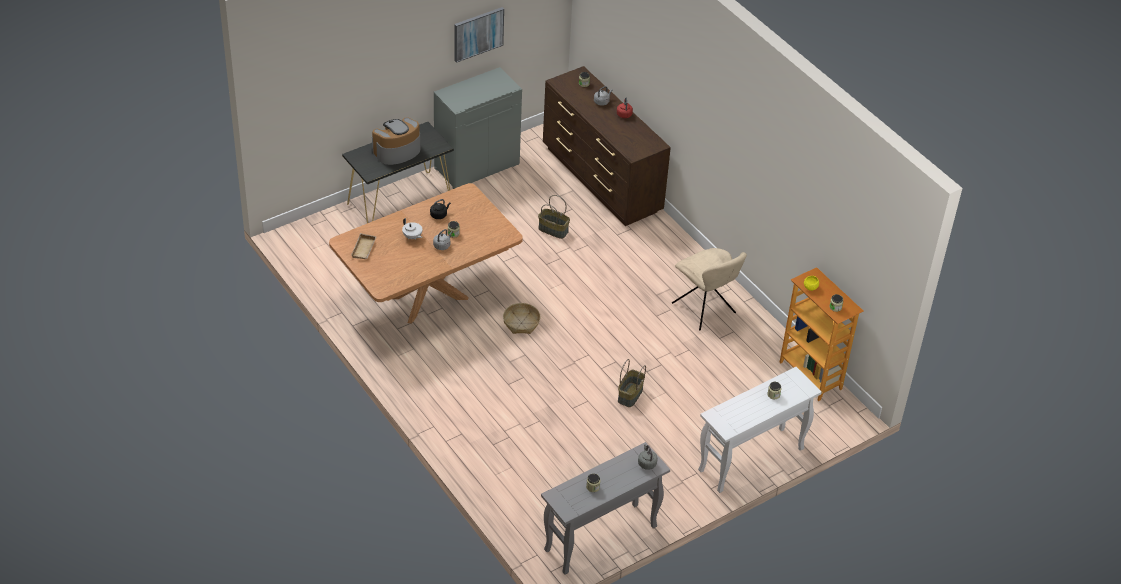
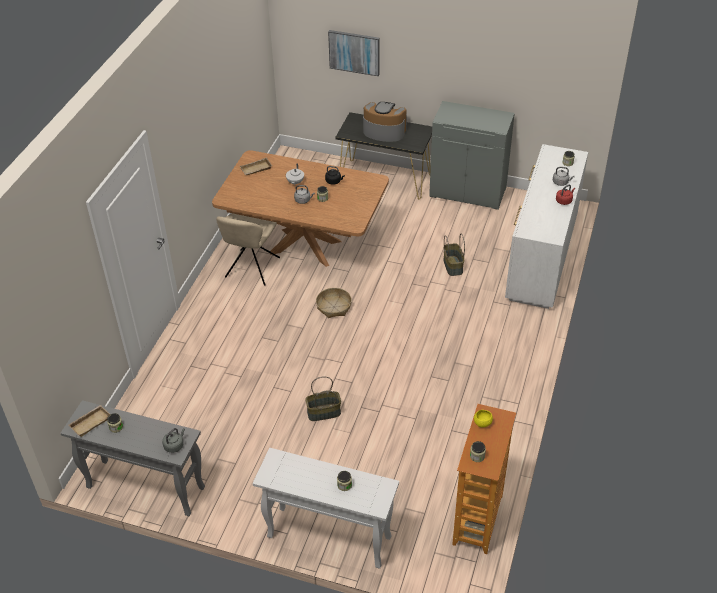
camera: 55 degrees right, 0 degrees up
(478, 33) = (495, 67): picture -> picture (354, 52)
(571, 499) = (90, 422): none -> beige tray
(601, 180) = (541, 259): brown dresser -> white dresser
(705, 309) = (474, 401): beige chair -> beige chair (251, 269)

